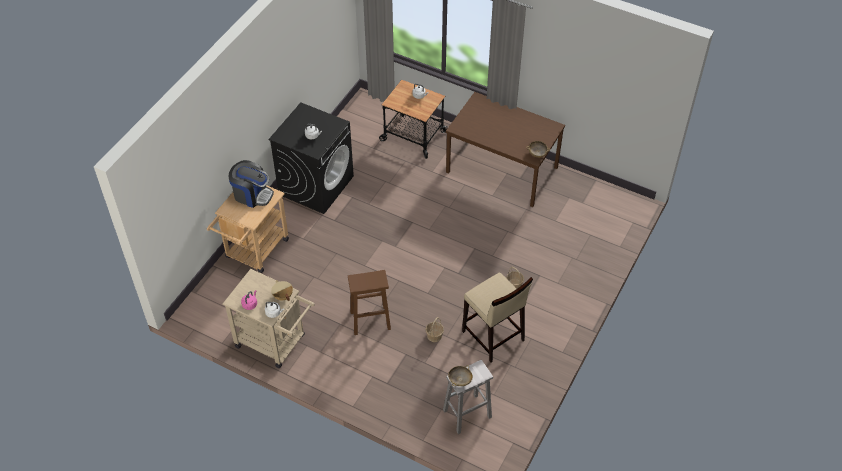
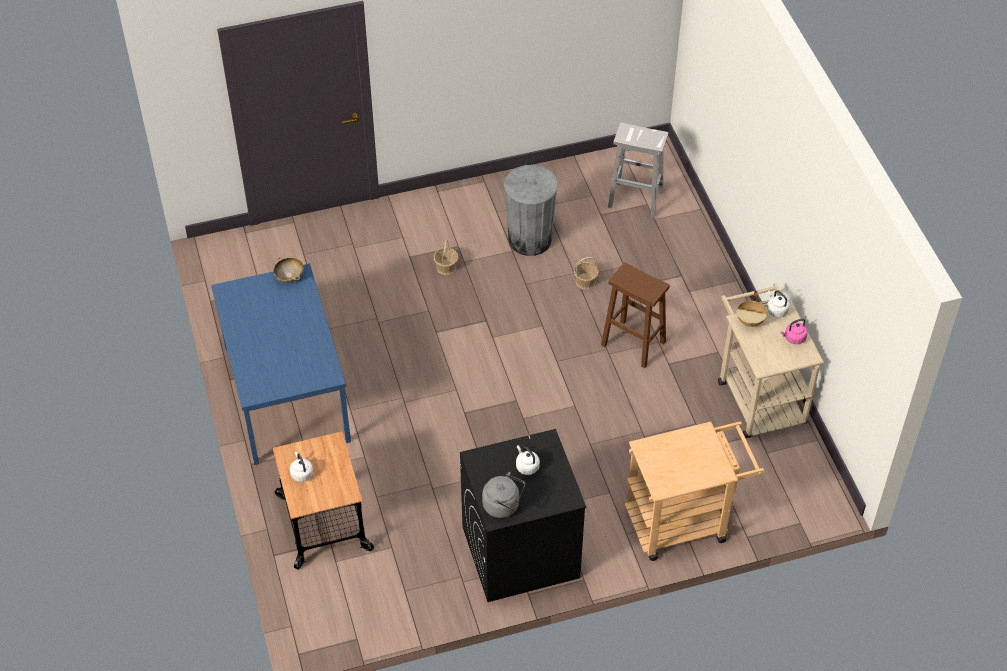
camera: 135 degrees left, 0 degrees up
(252, 195) = (671, 467): coffee machine -> none
(305, 115) = (503, 506): none -> grey kettle
(460, 380) = (653, 139): beige bowl -> none
(493, 336) = (530, 239): beige stool -> grey trash can
(501, 170) = (287, 393): brown dining table -> blue dining table

